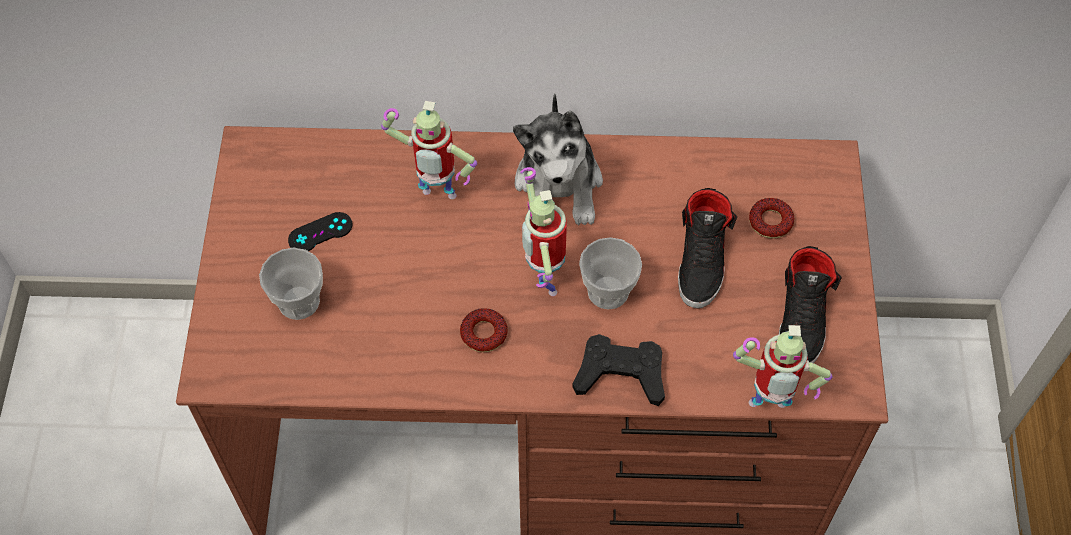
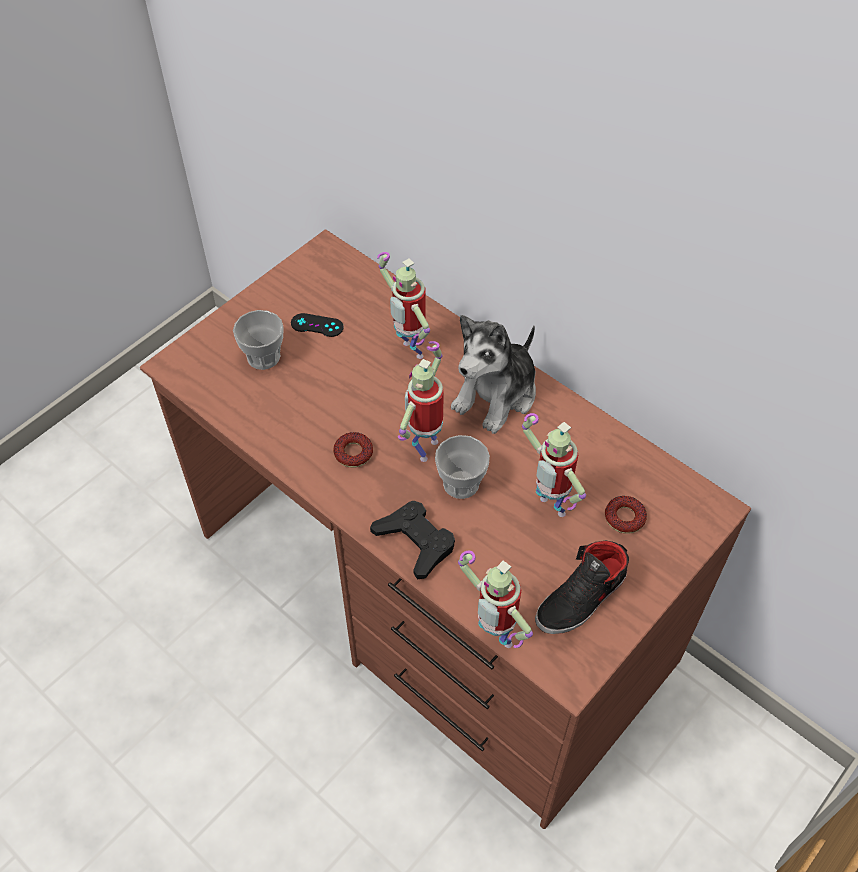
camera: 40 degrees right, 5 degrees down
(702, 259) = (548, 508): black shoe -> toy robot

